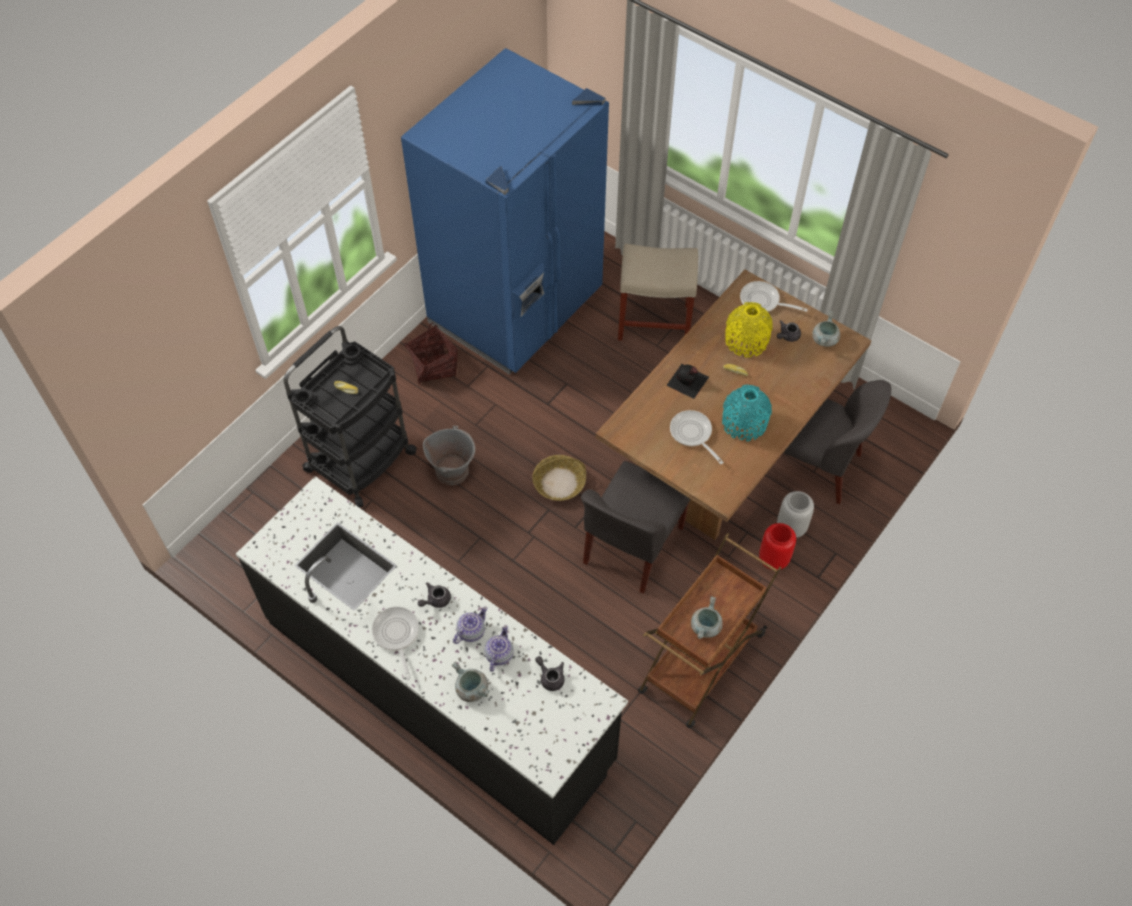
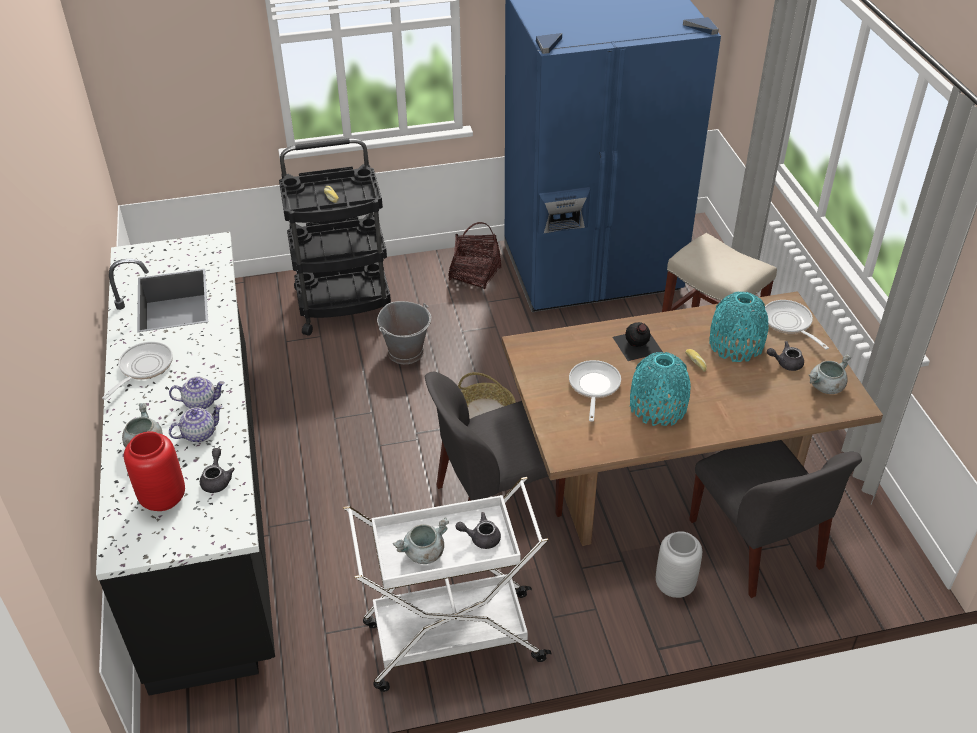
camera: 40 degrees right, 15 degrees down
(435, 600) = (204, 363): grey teapot -> grey teapot (481, 538)
(700, 663) = (452, 642): brown cart -> white cart
(746, 340) = (736, 344): yellow vase -> turquoise vase
(774, 559) = (625, 602): red vase -> red vase (162, 499)

